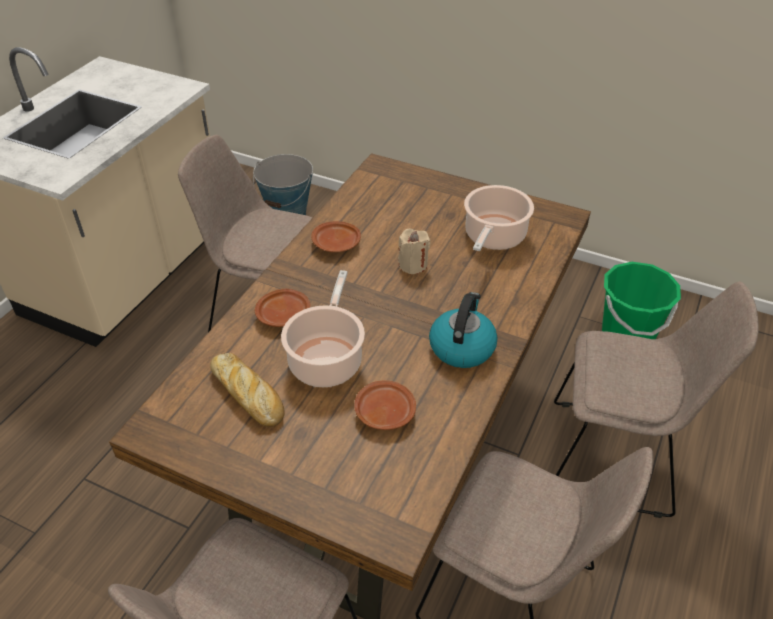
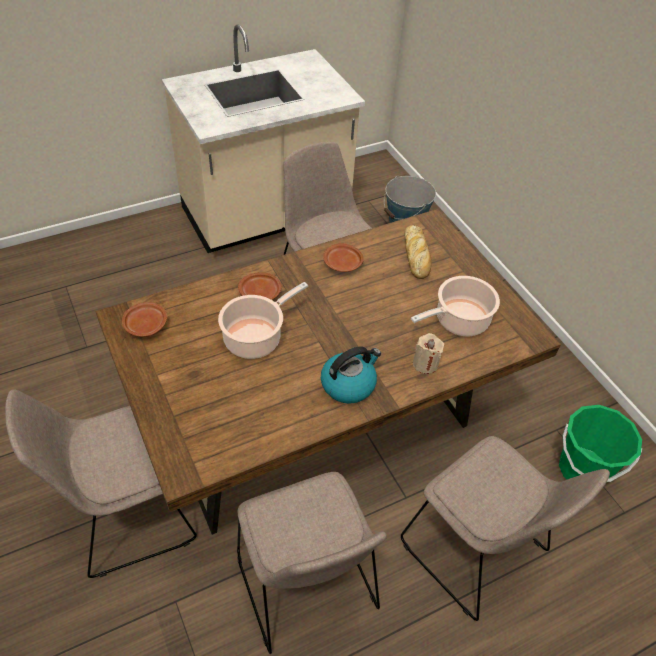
camera: 35 degrees right, 5 degrees up
(248, 395) = (190, 331): bread -> bread (416, 256)
(384, 412) = (254, 394): brown plate -> brown plate (146, 324)
(413, 265) = (378, 307): beige candle -> beige candle (425, 363)

